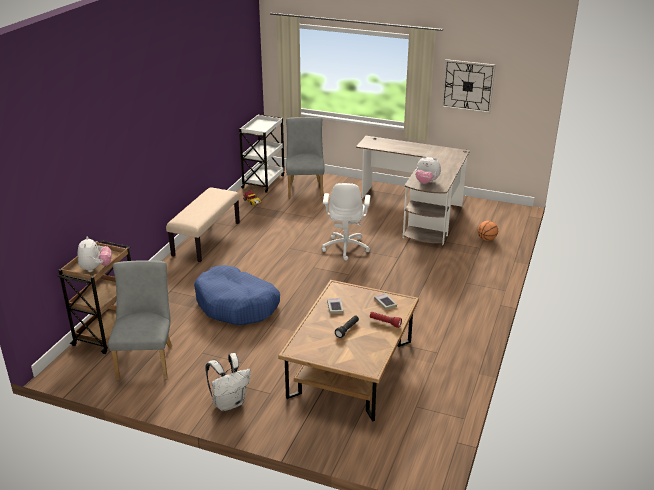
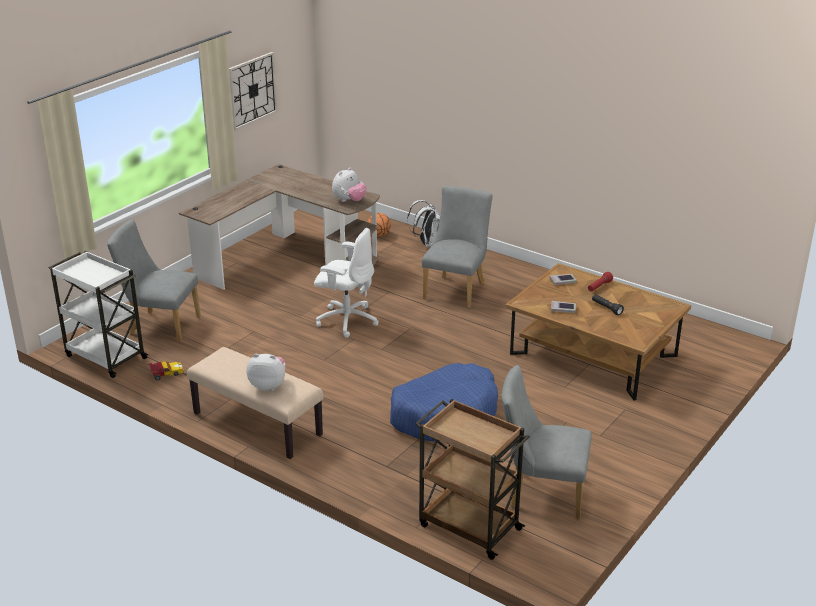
camera: 75 degrees left, 0 degrees up
(95, 268) = (487, 432): plush toy -> plush toy (268, 385)
(229, 403) = (636, 437): white backpack -> white backpack (427, 244)
(422, 286) = (456, 289): none -> grey chair

